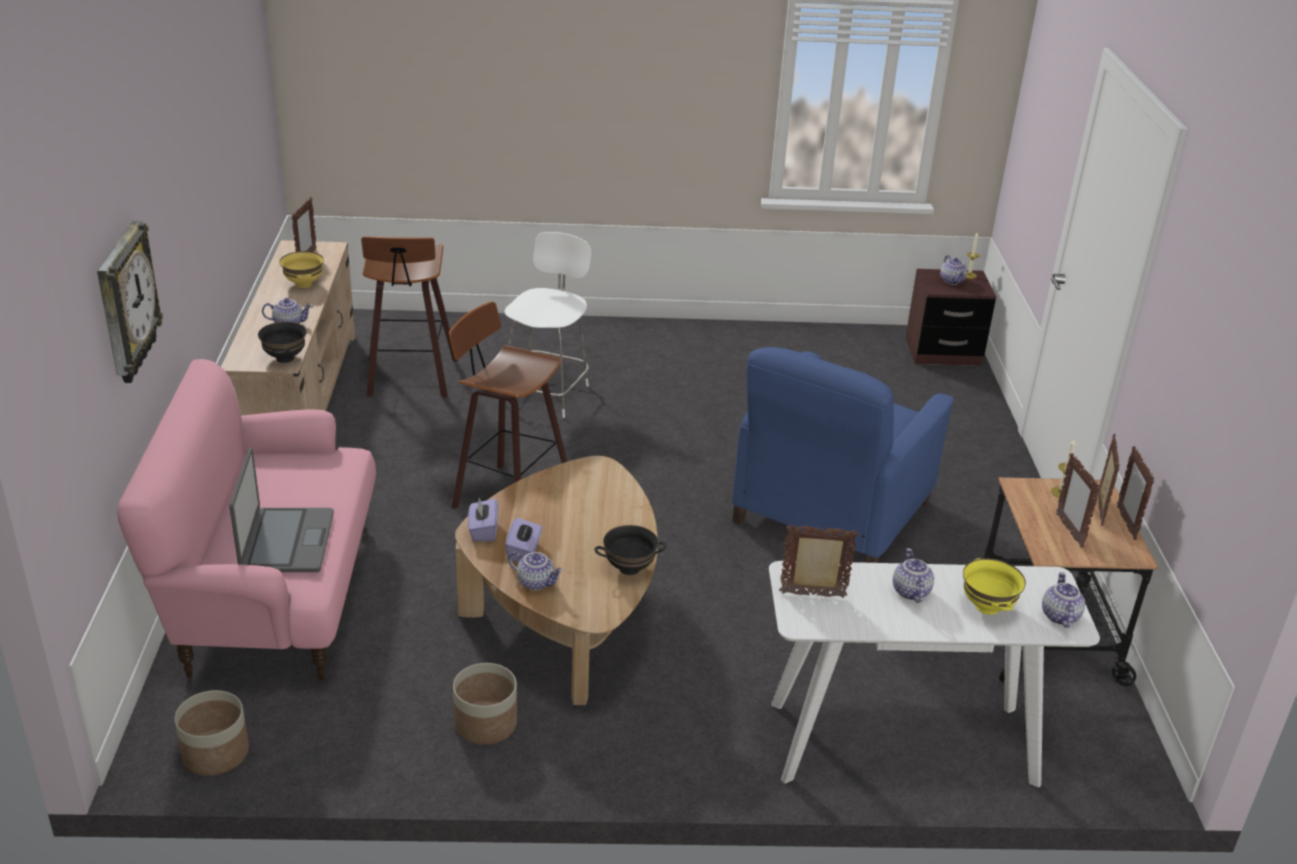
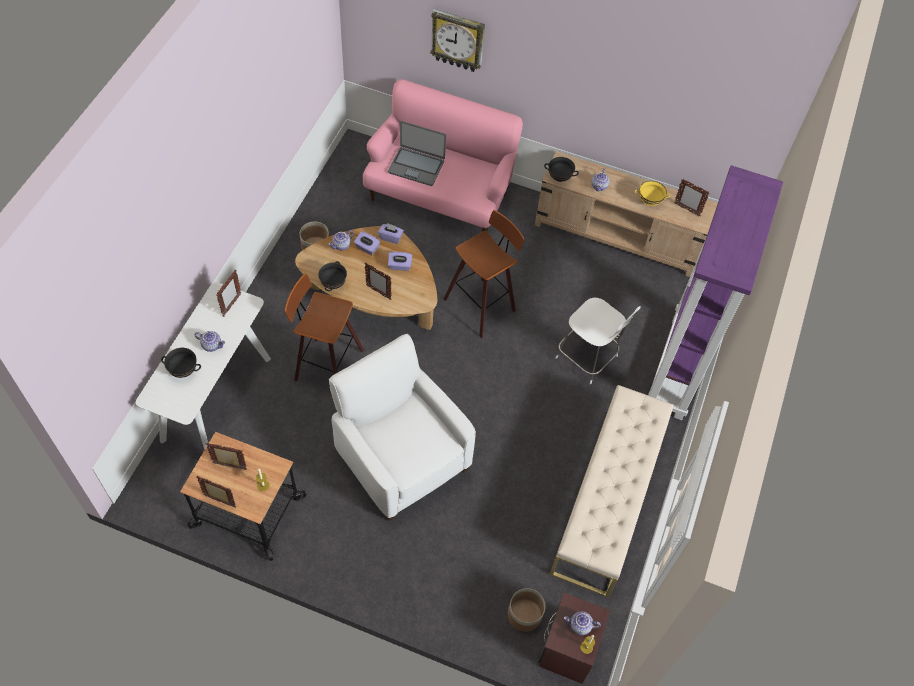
camera: 110 degrees right, 25 degrees up
(216, 753) = (345, 161): planter -> planter (524, 615)
(410, 379) = (626, 292): stool -> stool (326, 366)
(517, 329) = (678, 367): none -> purple bookcase
(542, 507) = (399, 266): none -> purple tissue box
(747, 352) = (607, 500): none -> beige bench
(830, 513) = (401, 458): blue armchair -> white armchair
(988, 607) = (183, 371): yellow bowl -> black bowl
(1058, 616) = (160, 397): teapot -> none
(1099, 510) = (237, 495): picture frame -> picture frame (378, 292)

